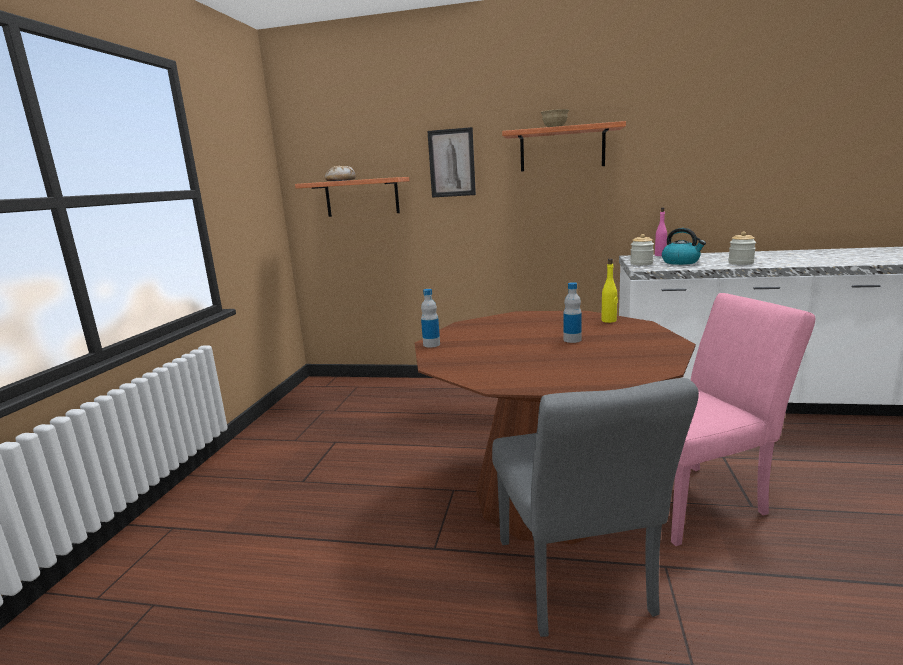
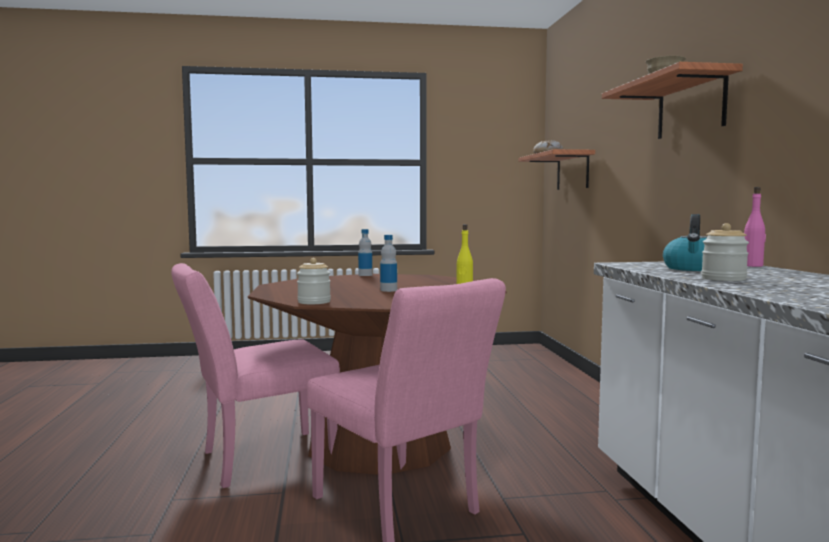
camera: 70 degrees right, 10 degrees down
(451, 163) = (618, 133): picture -> none
(577, 585) = (257, 460): grey chair -> pink chair
(641, 263) = (657, 263): jar -> jar (314, 302)

